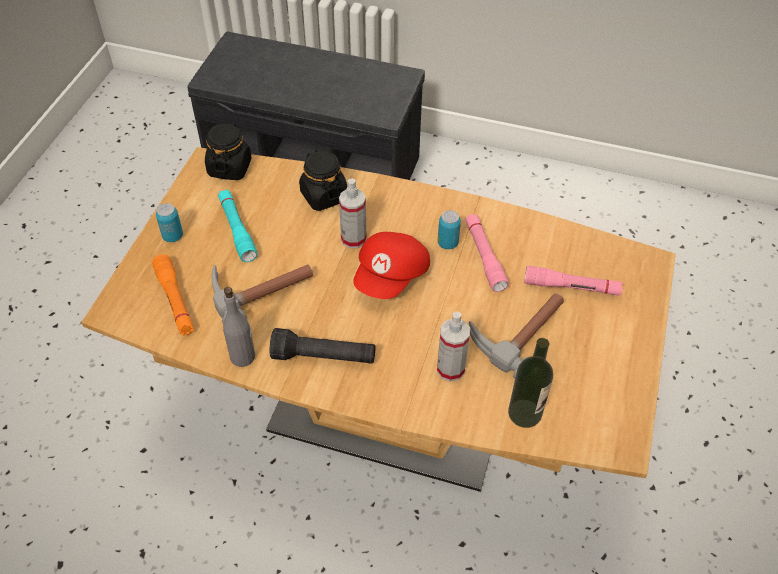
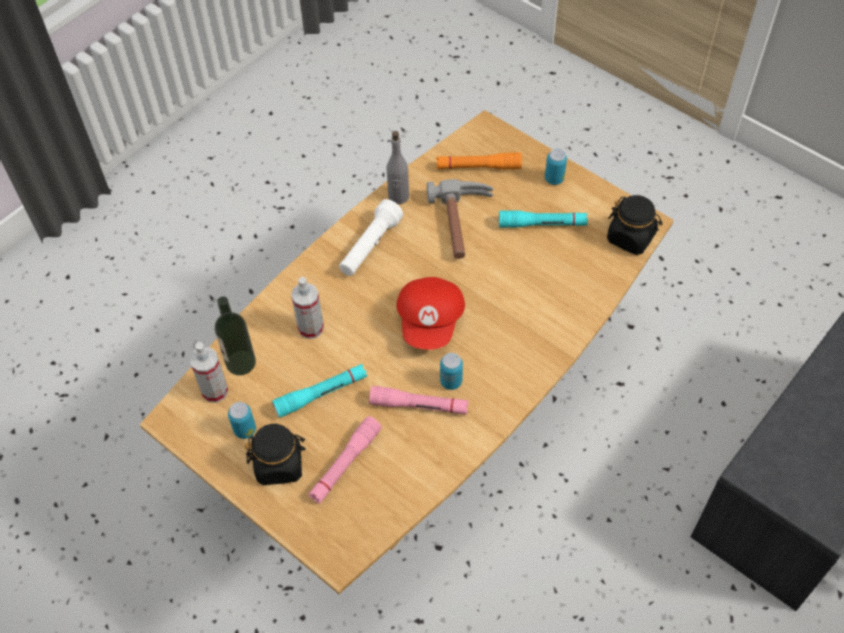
camera: 115 degrees right, 5 degrees up
(323, 196) = (560, 301): black jar -> black jar (279, 465)
(324, 357) = (370, 247): black flashlight -> white flashlight
(353, 239) = (491, 307): spray bottle -> spray bottle (215, 391)
(392, 276) = (431, 321): red cap -> red cap turned 135 degrees counterclockwise
(517, 331) = (321, 394): hammer -> turquoise flashlight
(591, 376) = (245, 430): none -> can

